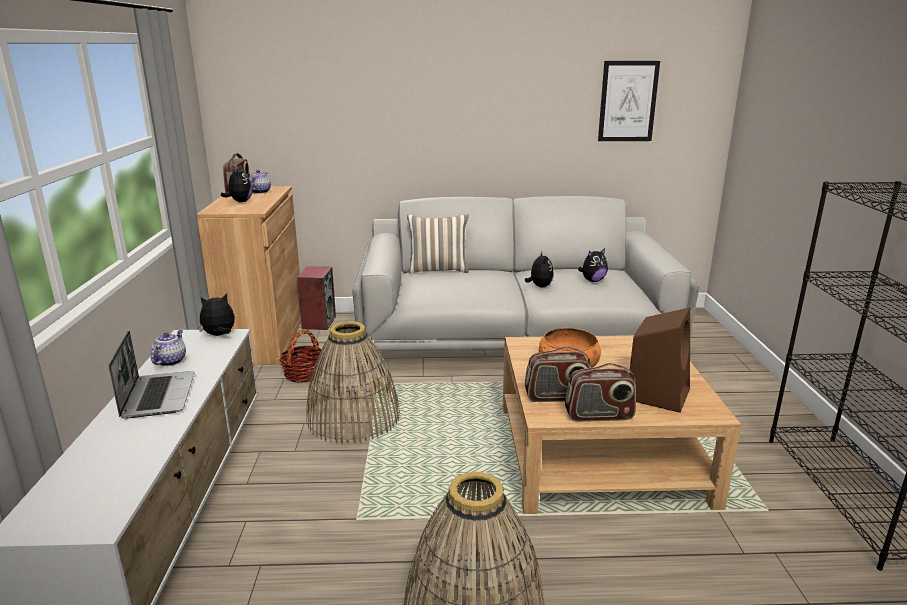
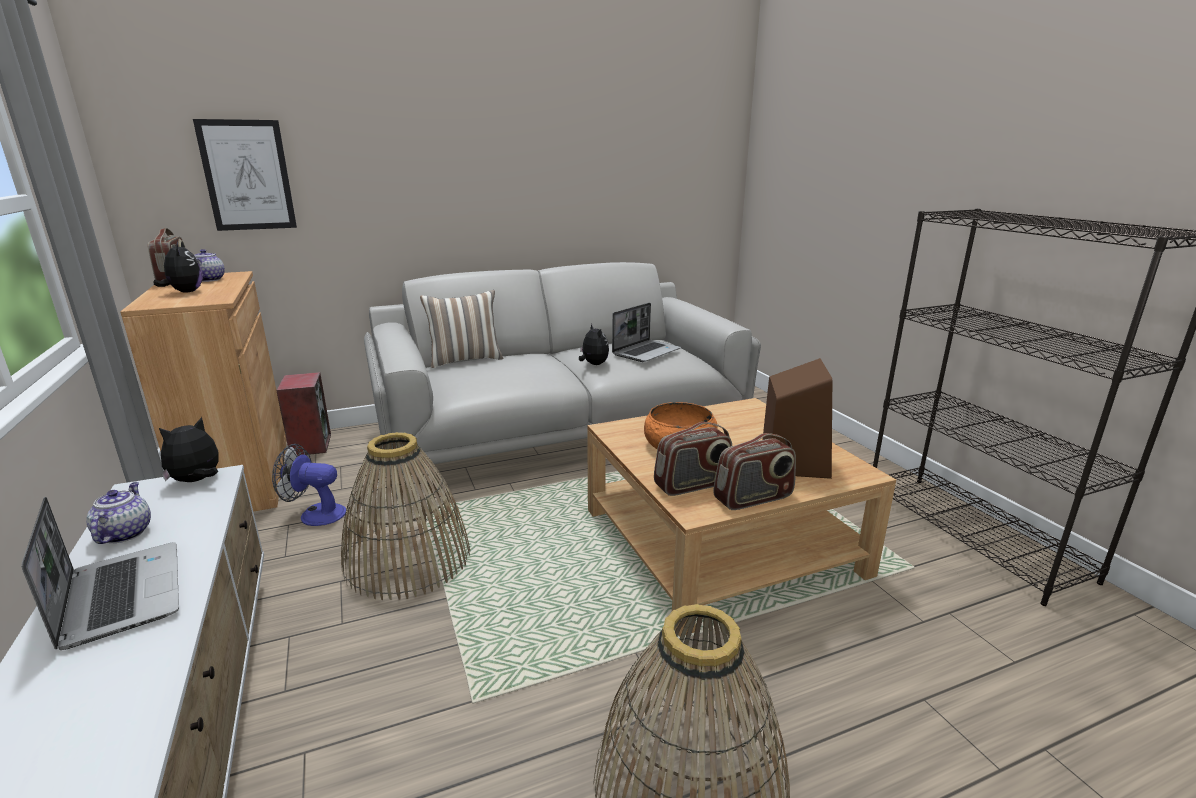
camera: 20 degrees left, 0 degrees up
(304, 374) = (315, 514): basket -> fan
(592, 280) = (646, 352): plush toy -> laptop
(628, 101) = (647, 157): picture -> picture (247, 175)

